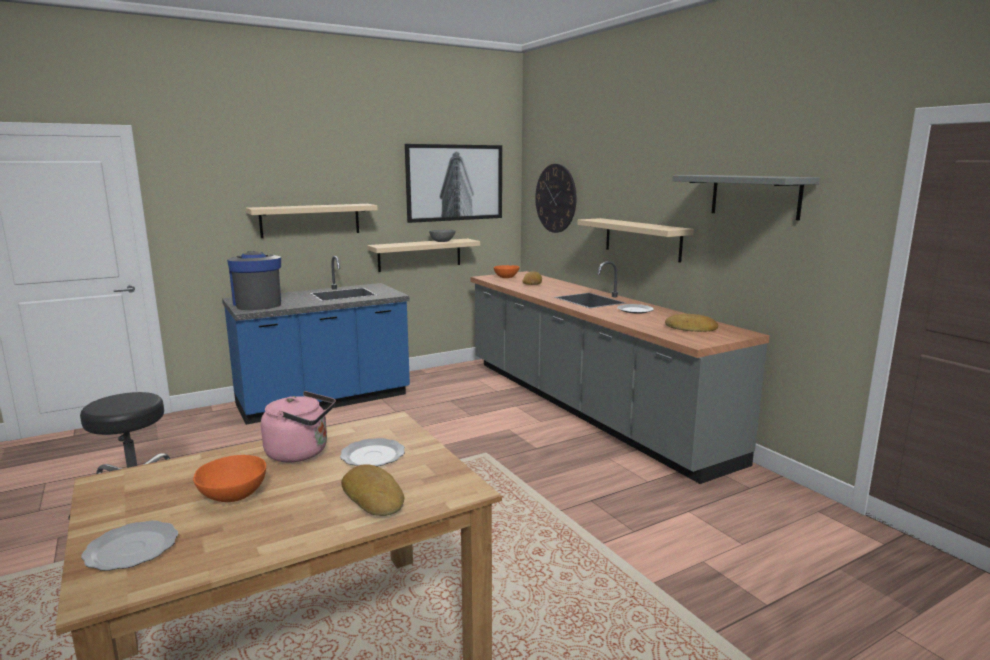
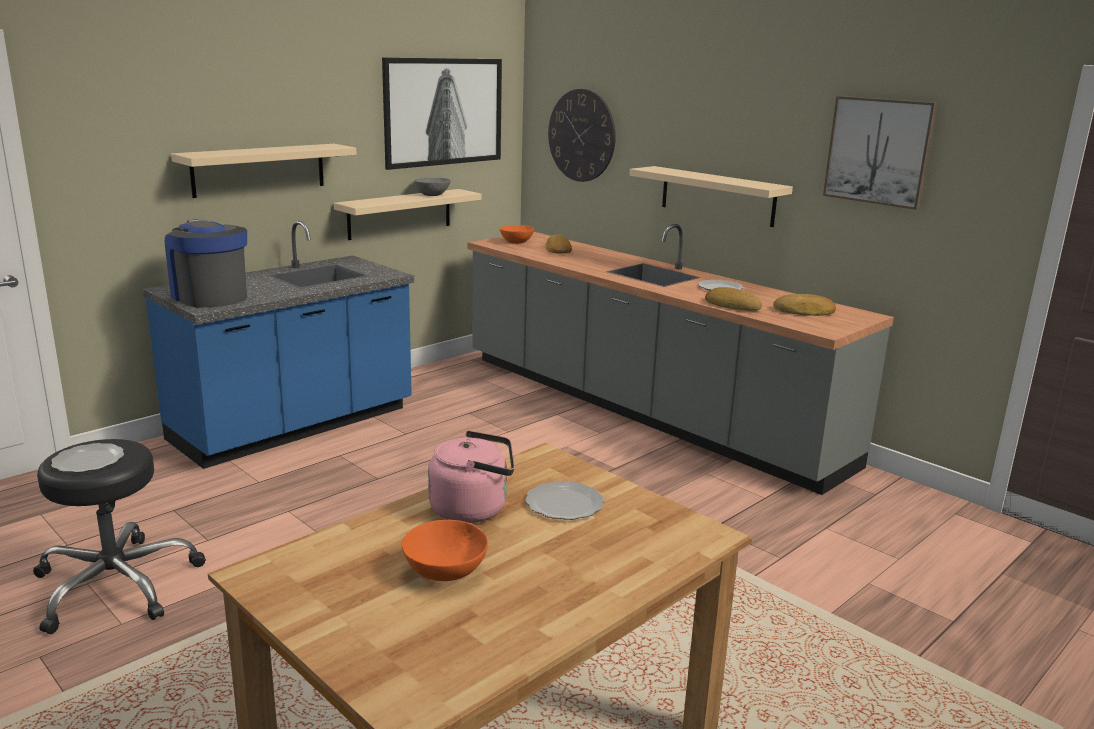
camera: 15 degrees left, 5 degrees up
(131, 548) = (388, 651): plate -> plate (87, 461)
(374, 496) = (615, 554): bread -> bread (733, 305)
(755, 196) = (879, 151): grey shelf -> picture

